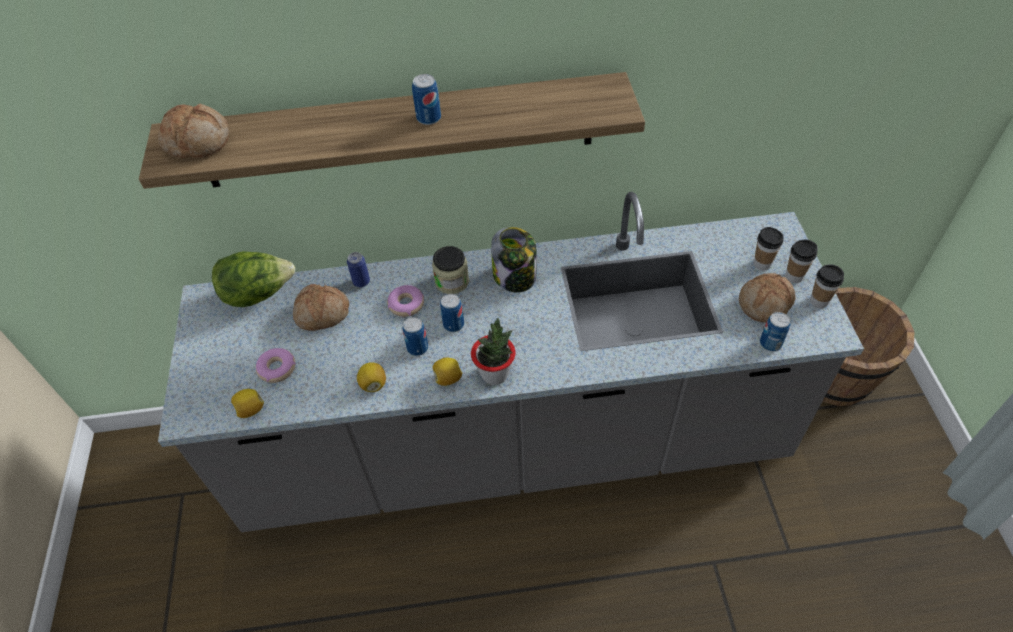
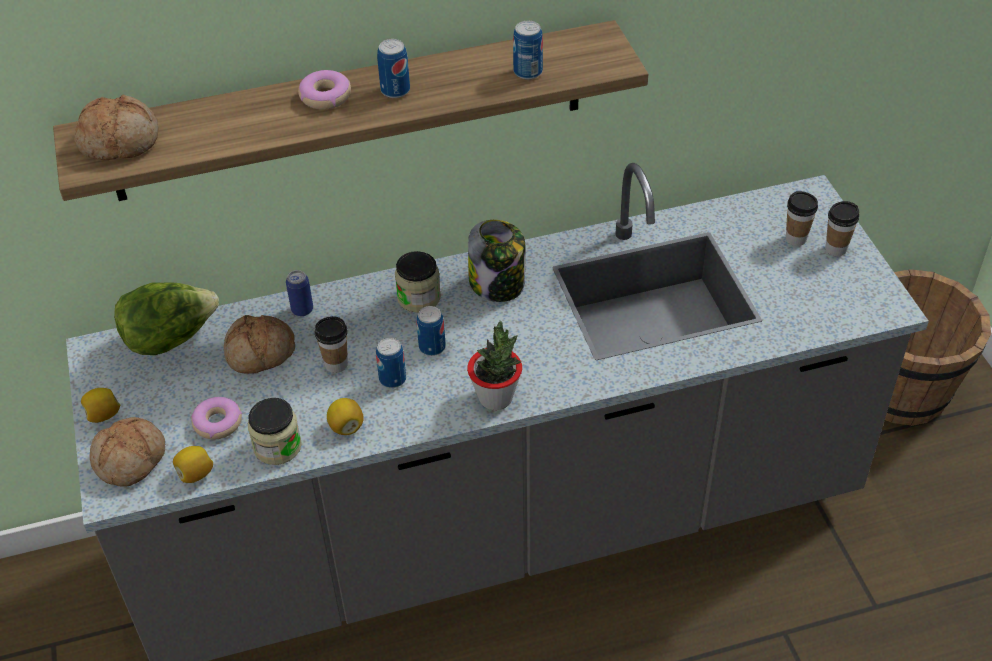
camera: 10 degrees left, 5 degrees down
(317, 394) = (277, 446): none -> jar
(406, 304) = (366, 330): donut -> donut (325, 96)
(448, 378) = (438, 409): lemon -> lemon (103, 415)
(765, 304) = (807, 284): bread -> bread (131, 460)
(770, 343) = (820, 327): can -> can (528, 72)
(819, 301) = (869, 274): cup -> cup (336, 364)

